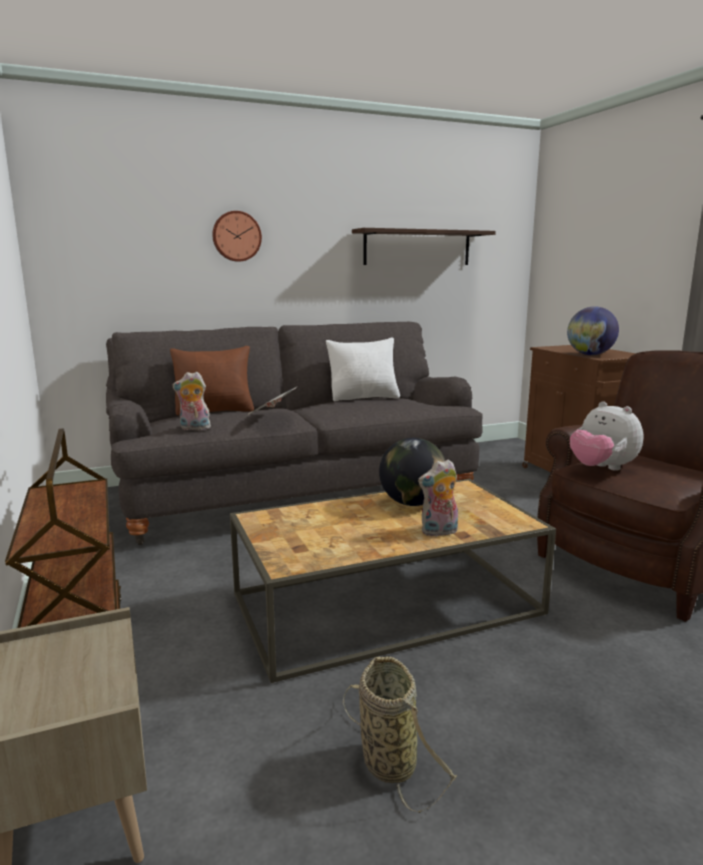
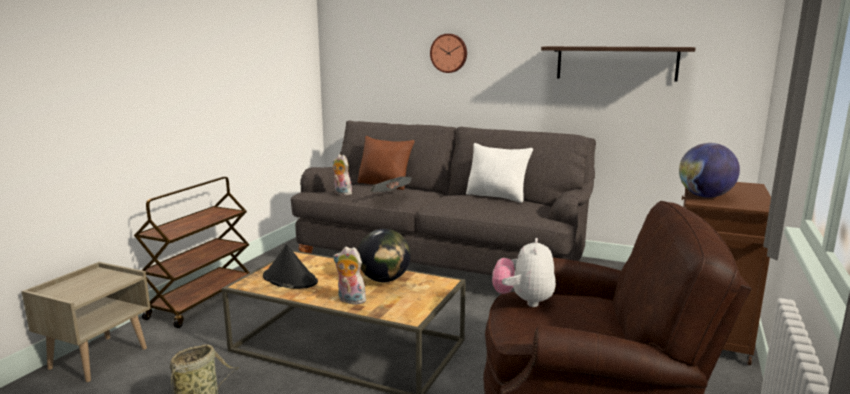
camera: 45 degrees right, 0 degrees up
(321, 540) = (289, 279): none -> black hat

